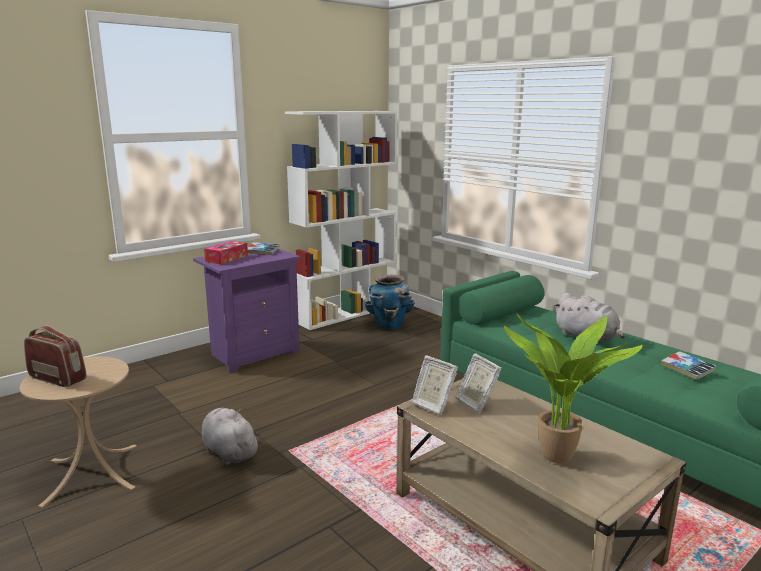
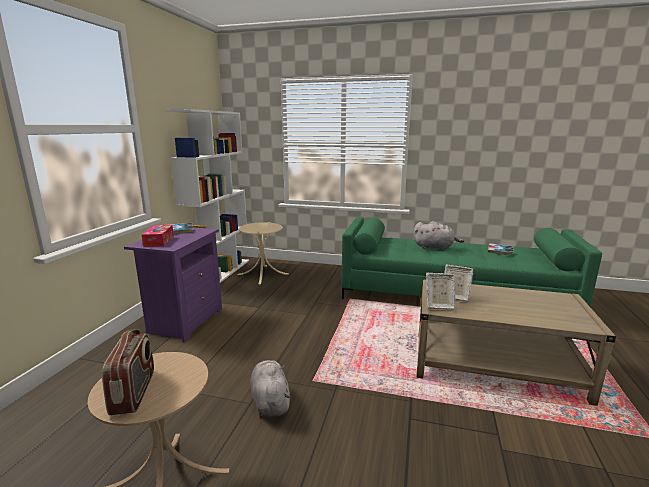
camera: 35 degrees left, 0 degrees up
(58, 378) = (134, 392): radio -> radio turned 90 degrees clockwise
(229, 452) = (270, 401): grey plush toy -> grey plush toy turned 60 degrees clockwise
(389, 326) = (263, 274): planter -> beige side table
(558, 460) = (542, 312): potted plant -> none

